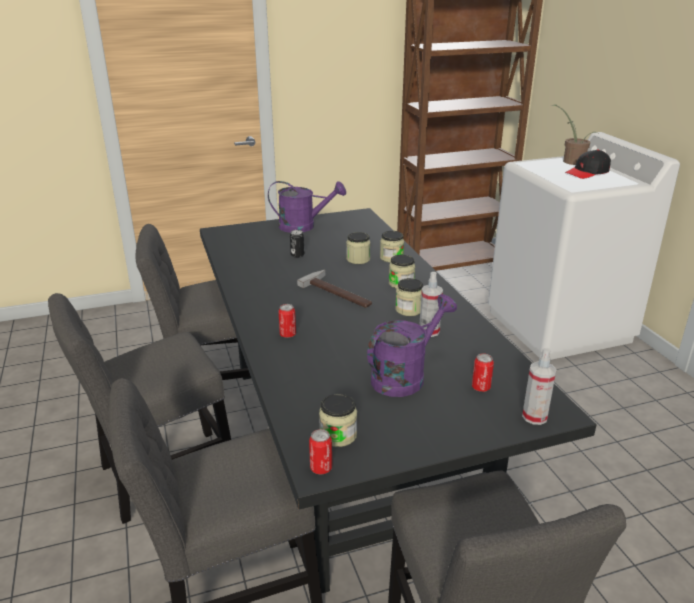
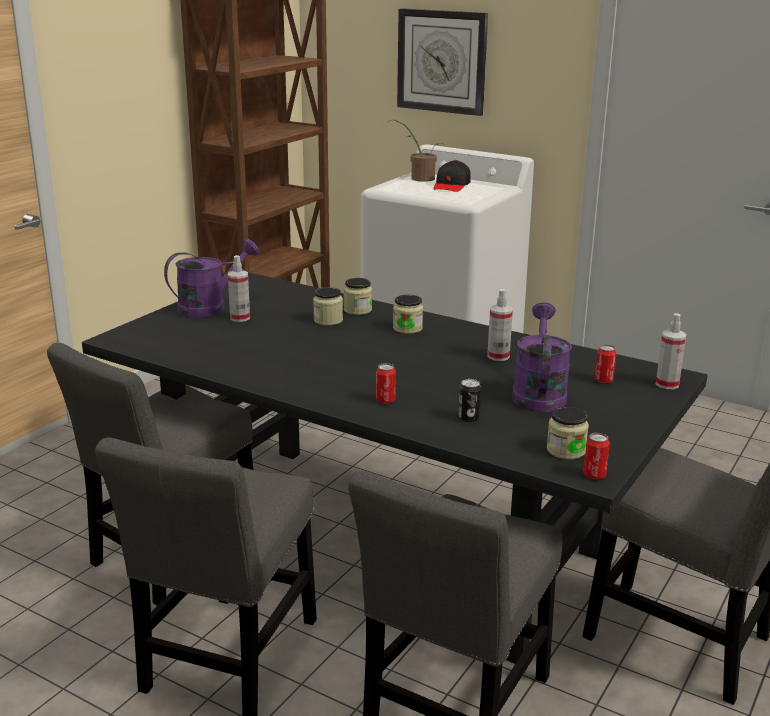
camera: 40 degrees left, 5 degrees down
(297, 255) = (258, 334): can -> can (469, 417)
(307, 240) = (240, 318): none -> spray bottle
(339, 292) = (365, 352): hammer -> none
(409, 310) = (452, 346): jar -> none
(631, 56) = (442, 61): none -> wall clock

